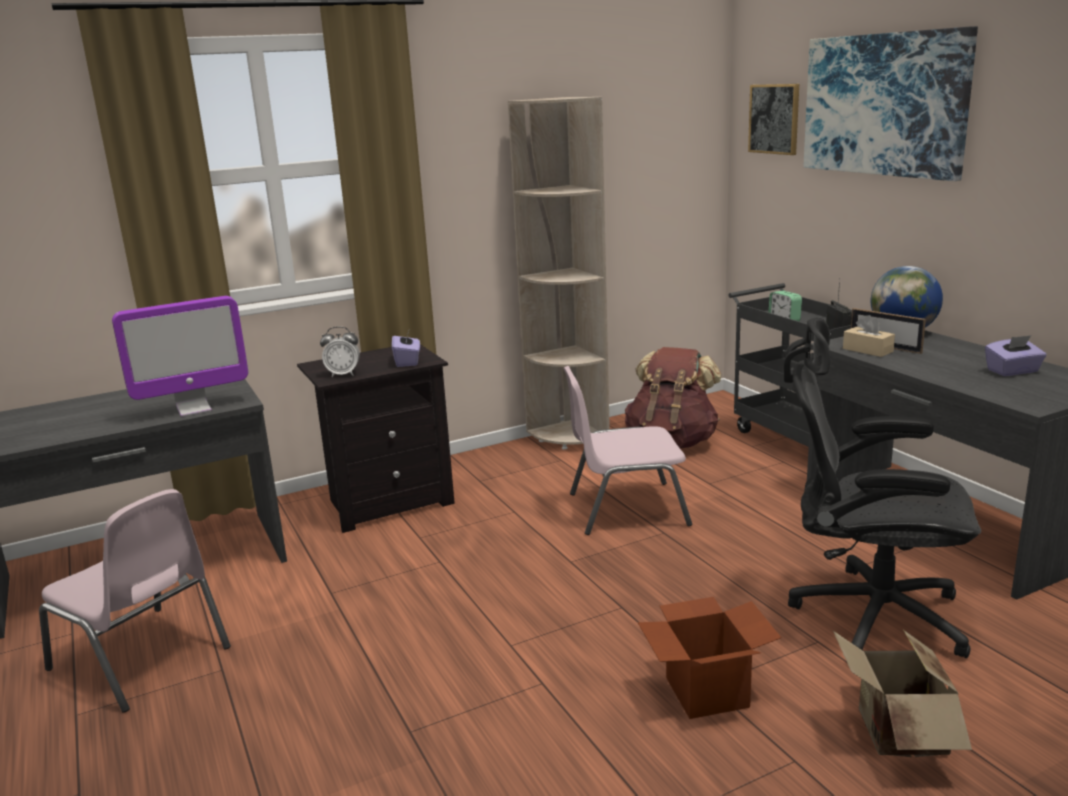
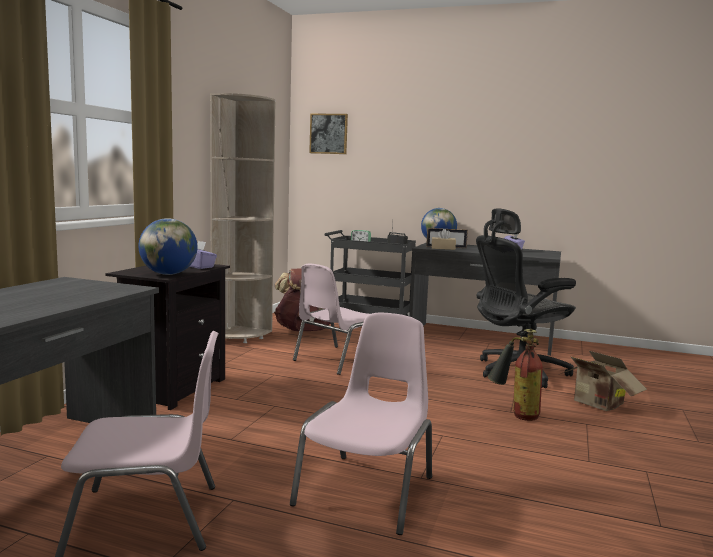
camera: 45 degrees left, 10 degrees down
(194, 409) = (103, 294): monitor -> none
(334, 720) = (368, 490): none -> pink chair
(343, 374) = (168, 274): alarm clock -> globe
(707, 692) = (515, 414): cardboard box -> fire extinguisher
(884, 104) = (408, 126): picture -> none

